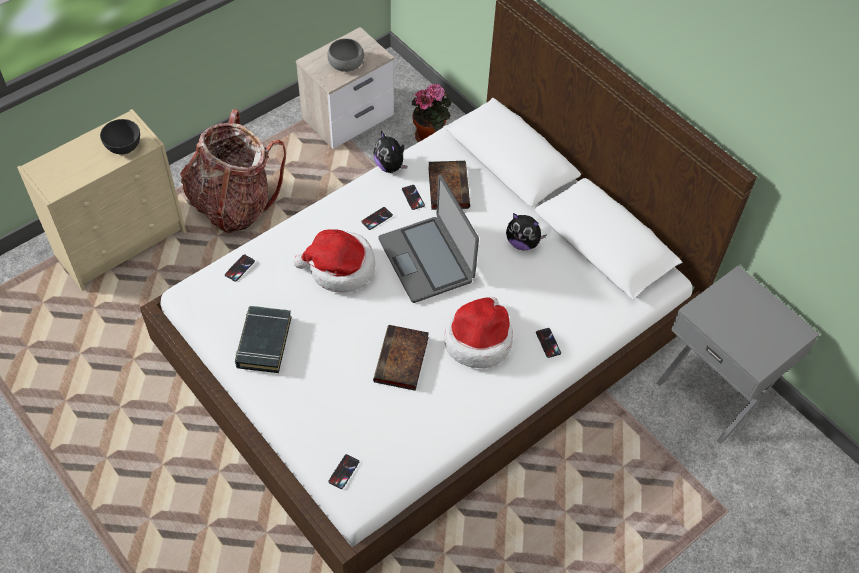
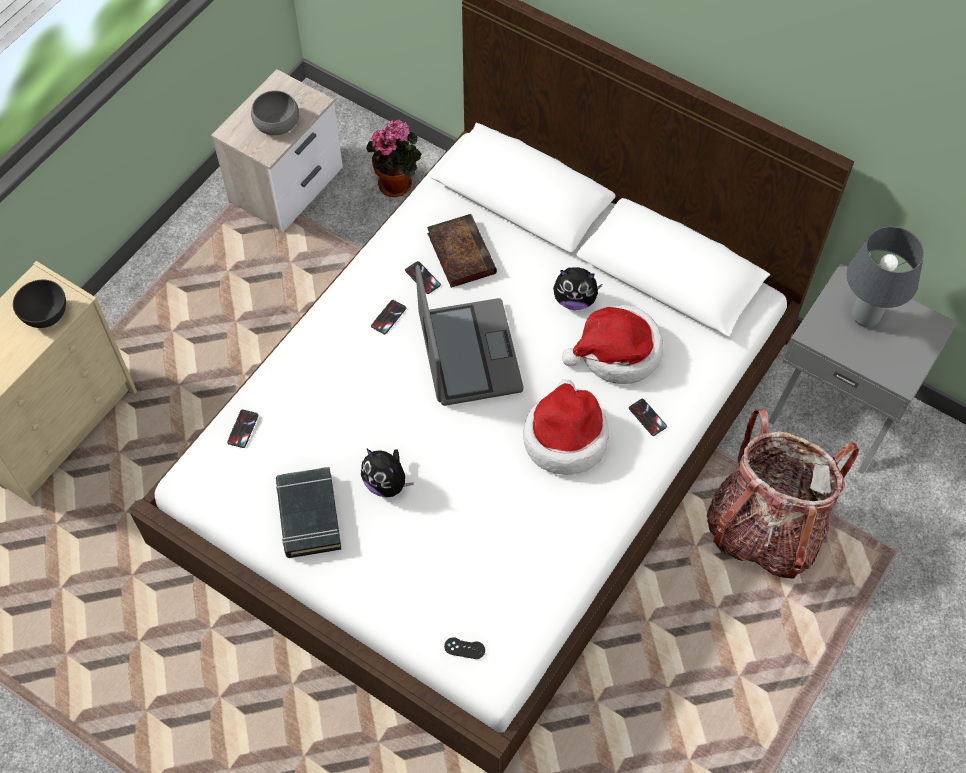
camera: 15 degrees left, 5 degrees up
(234, 204) = (184, 338): backpack -> backpack (764, 529)
(339, 268) = (367, 394): hat -> hat (617, 353)
(343, 471) = (464, 648): phone -> black game controller
(390, 166) = (380, 244): plush toy -> plush toy (386, 483)
(401, 361) = (484, 491): book -> none
(427, 260) = (468, 353): laptop -> laptop turned 150 degrees counterclockwise
(743, 309) = (864, 316): none -> grey table lamp

